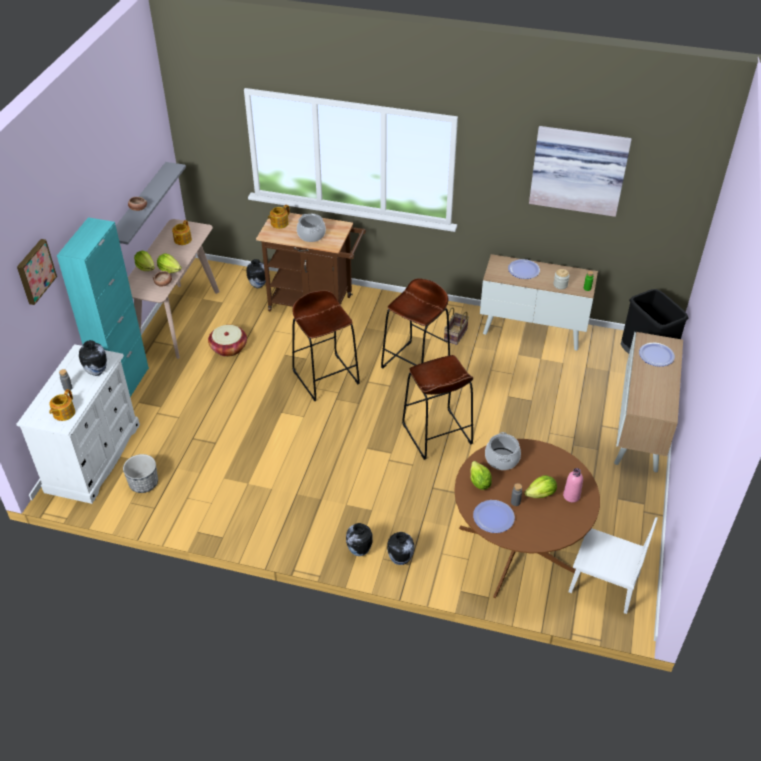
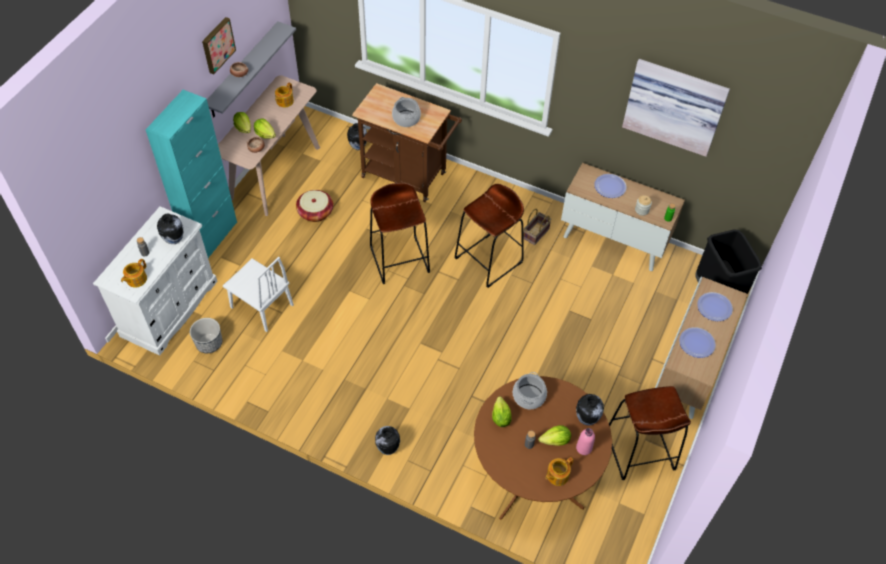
camera: 10 degrees right, 10 degrees up
(35, 271) = (121, 146): picture -> picture (217, 45)
(279, 223) = (378, 100): teapot -> teapot (557, 475)
(400, 560) = (423, 464): vase -> vase (587, 419)
(437, 434) = (490, 340): brown stool -> brown stool (639, 451)
(493, 517) = (504, 456): plate -> plate (697, 343)
(603, 584) = (606, 525): white chair -> white chair (261, 306)

